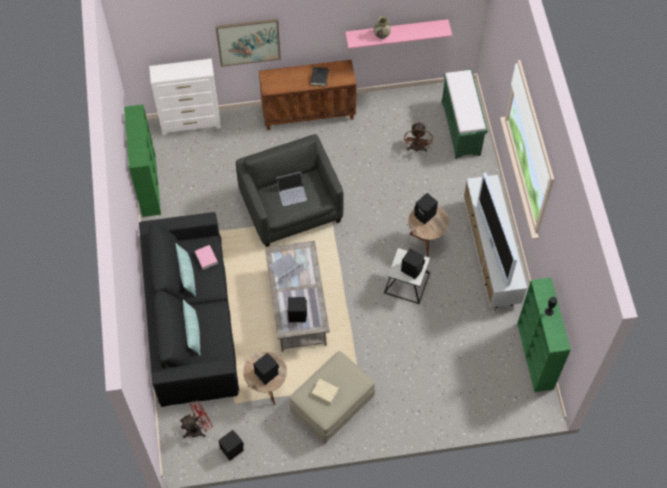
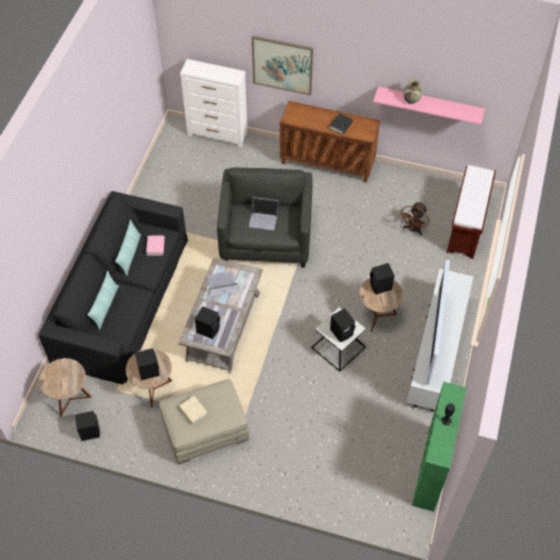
camera: 25 degrees right, 5 degrees down
(148, 185) = (151, 172): green bookcase -> none
(198, 429) = (70, 399): red fan -> brown side table
(461, 129) = (466, 228): green bench -> brown bench

